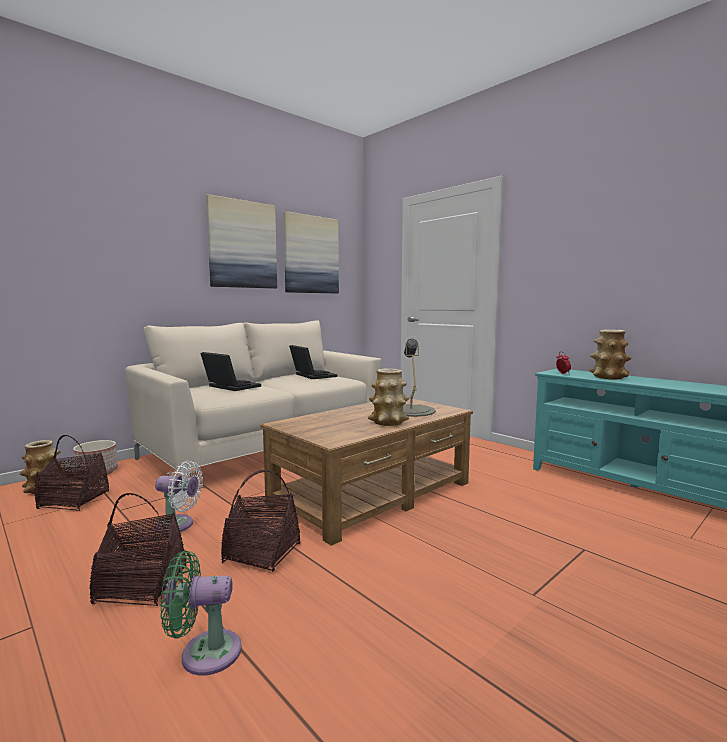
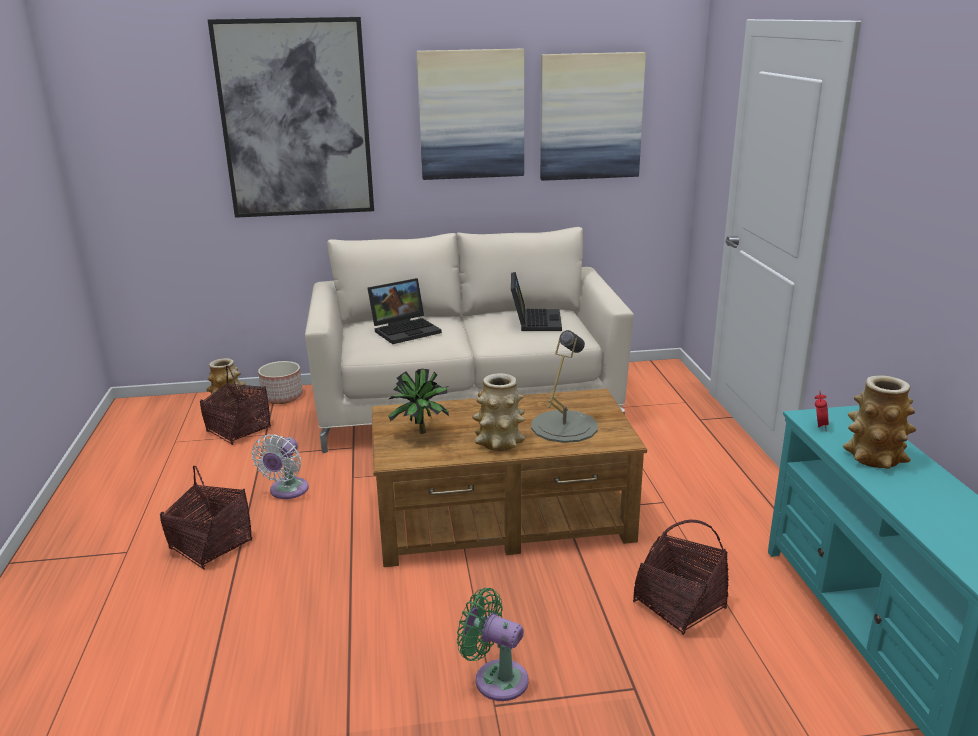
camera: 35 degrees right, 15 degrees up
(110, 231) = (296, 119): none -> picture
(178, 525) = (287, 491): white fan -> white fan turned 60 degrees clockwise
(204, 653) = (197, 623): green fan -> green fan (496, 678)
(230, 387) = (406, 330): laptop -> laptop turned 75 degrees clockwise
(262, 553) = (320, 551): basket -> basket (679, 605)
(328, 428) = (421, 434): none -> potted plant

